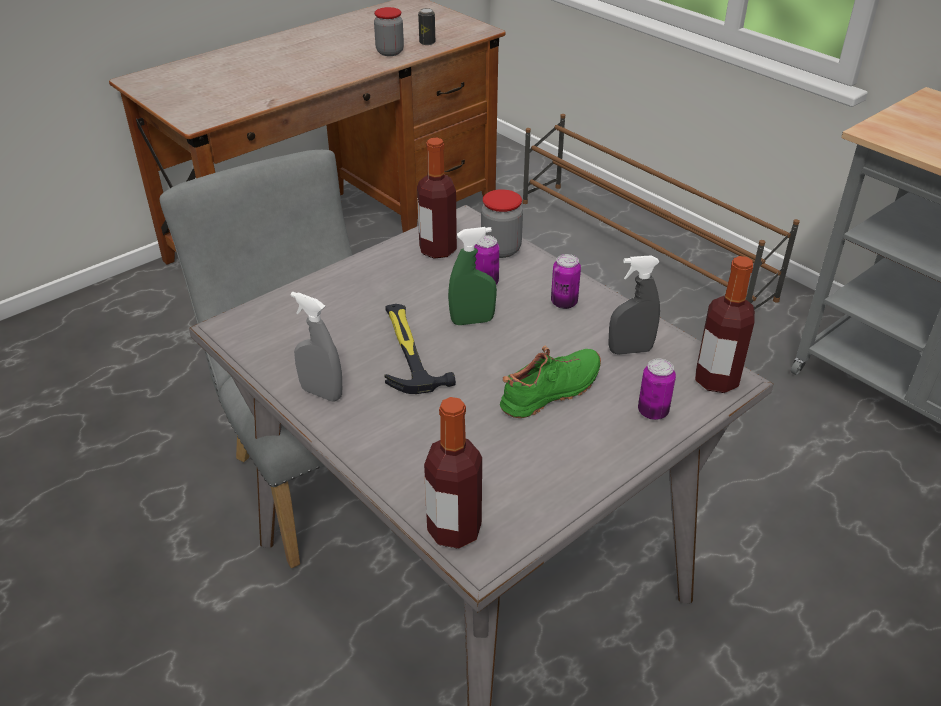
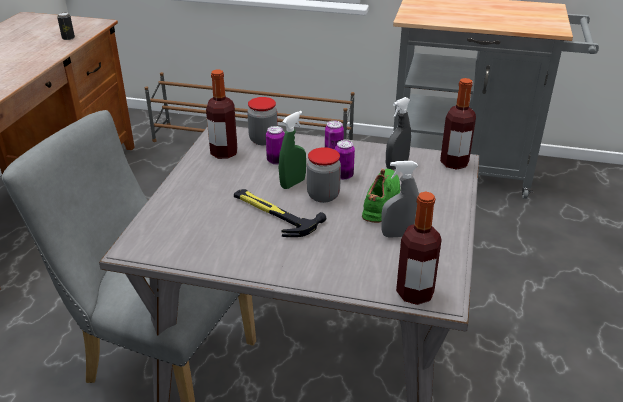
camera: 35 degrees left, 5 degrees down
(321, 393) = (247, 259): grey spray bottle -> grey spray bottle (398, 235)
(390, 52) = (46, 50): jar -> jar (323, 195)
(653, 412) = (442, 190): can -> can (343, 176)

